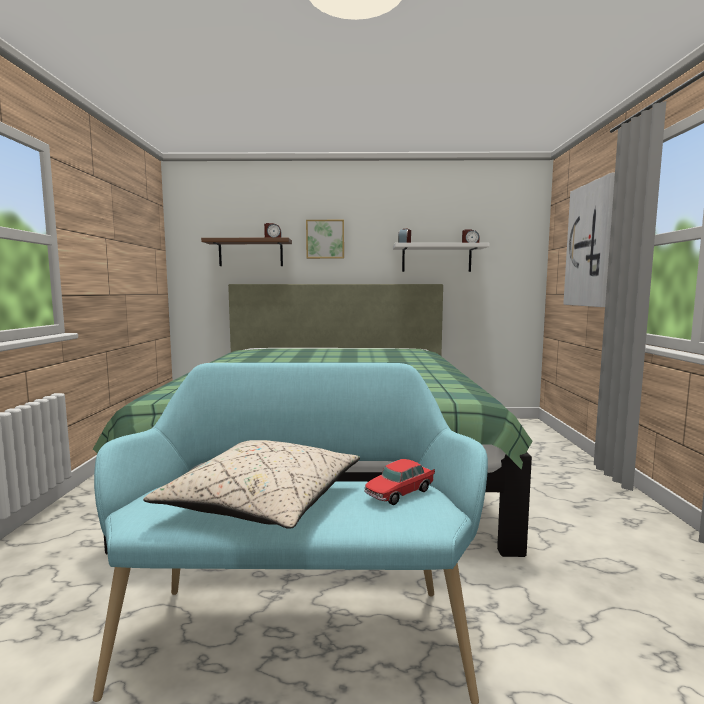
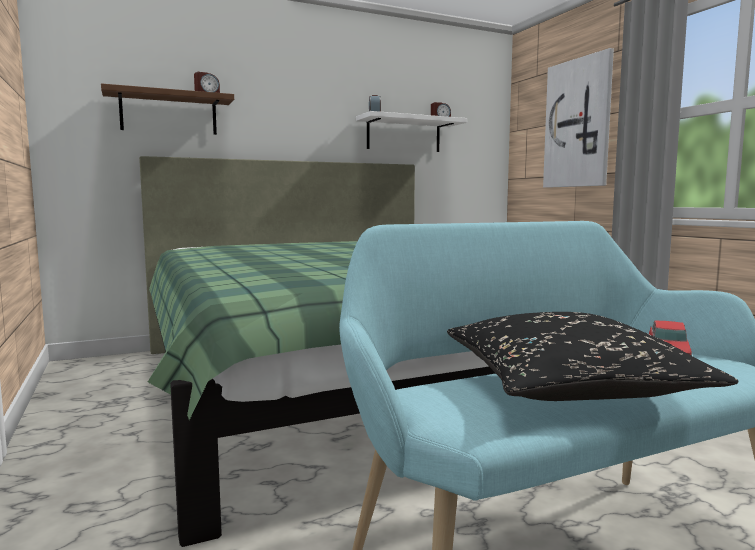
camera: 25 degrees left, 0 degrees up
(262, 502) = (566, 387): beige pillow -> black pillow
(325, 239) = (273, 102): picture -> none

